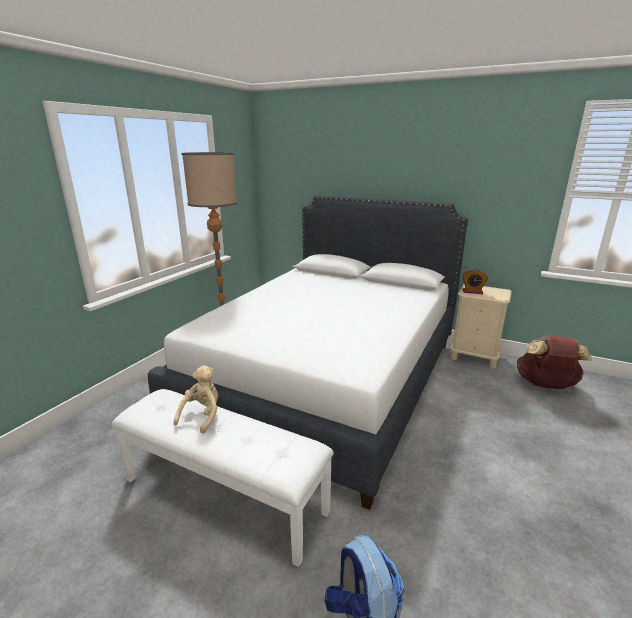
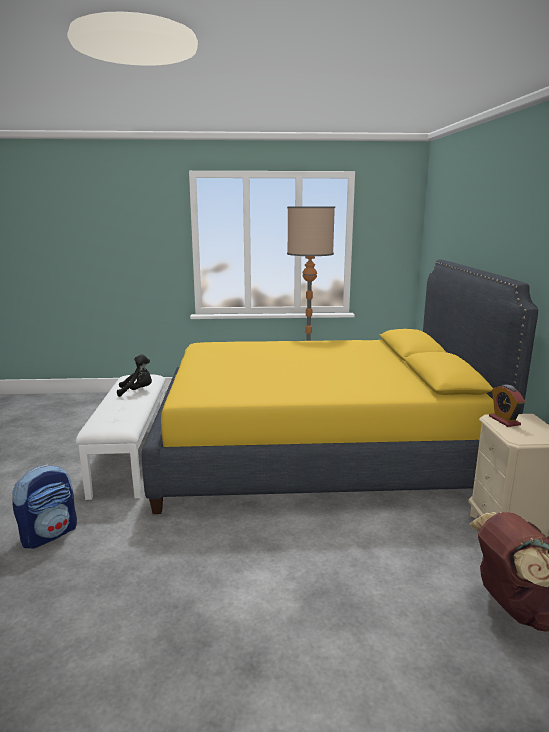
camera: 60 degrees right, 5 degrees down
(202, 416) = (137, 391): beige plush toy -> black plush toy
(328, 379) = (316, 452): white bed -> yellow bed

